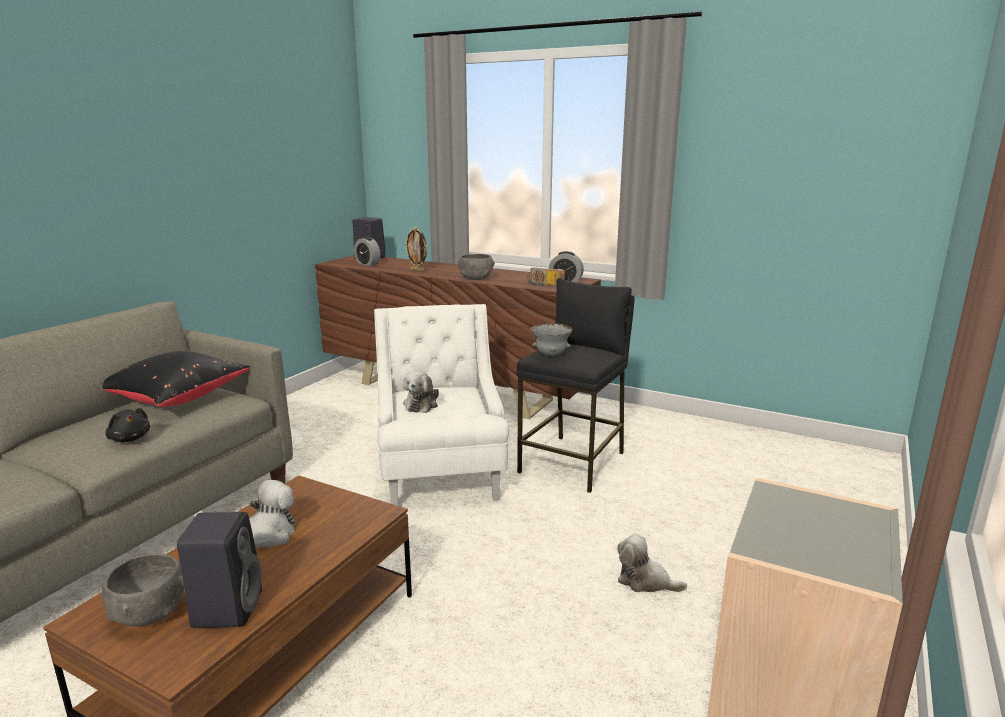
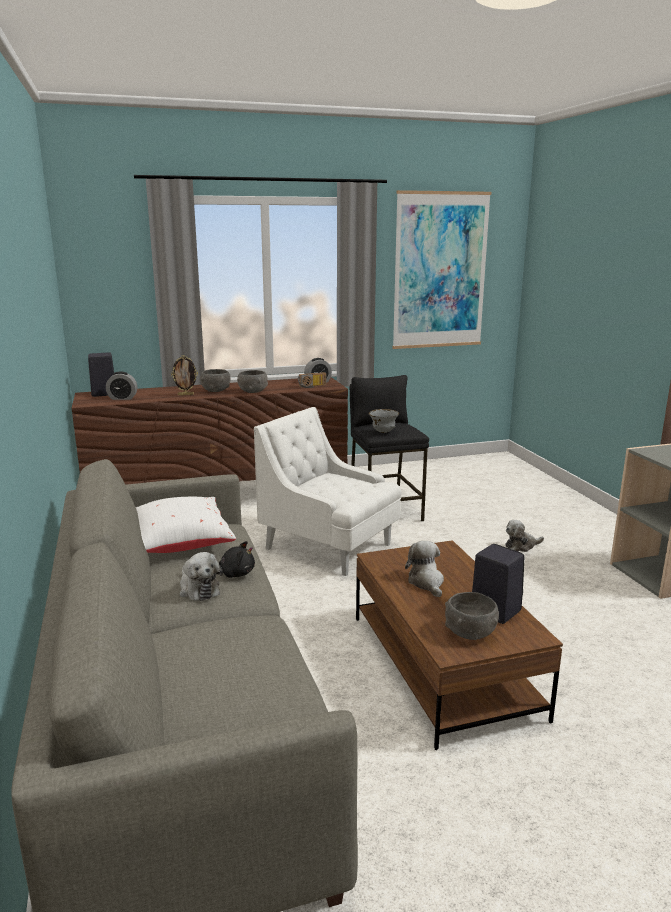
camera: 45 degrees left, 0 degrees up
(175, 398) = (178, 543): black pillow -> white pillow
(421, 404) = (332, 490): plush toy -> plush toy (198, 588)
(451, 271) = (216, 390): none -> grey bowl
(793, 148) = (440, 271): none -> picture

